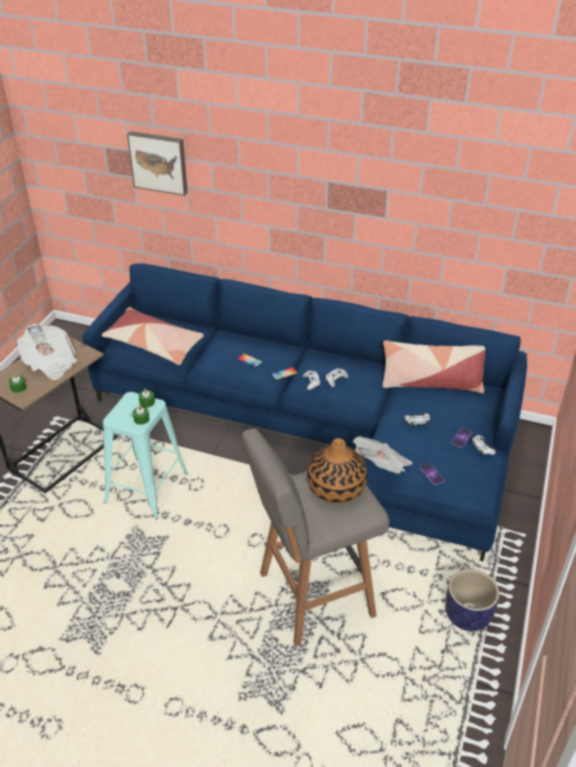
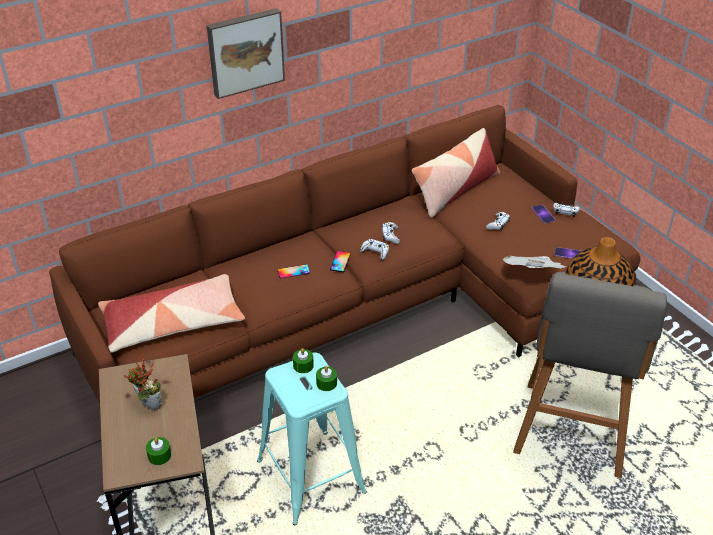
camera: 50 degrees left, 0 degrees up
(50, 363) = (148, 406): newspaper -> potted plant
(159, 162) = (62, 90): picture -> picture (245, 52)
(317, 427) = (366, 306): blue sofa -> brown sofa
(468, 616) = (670, 352): planter -> none

